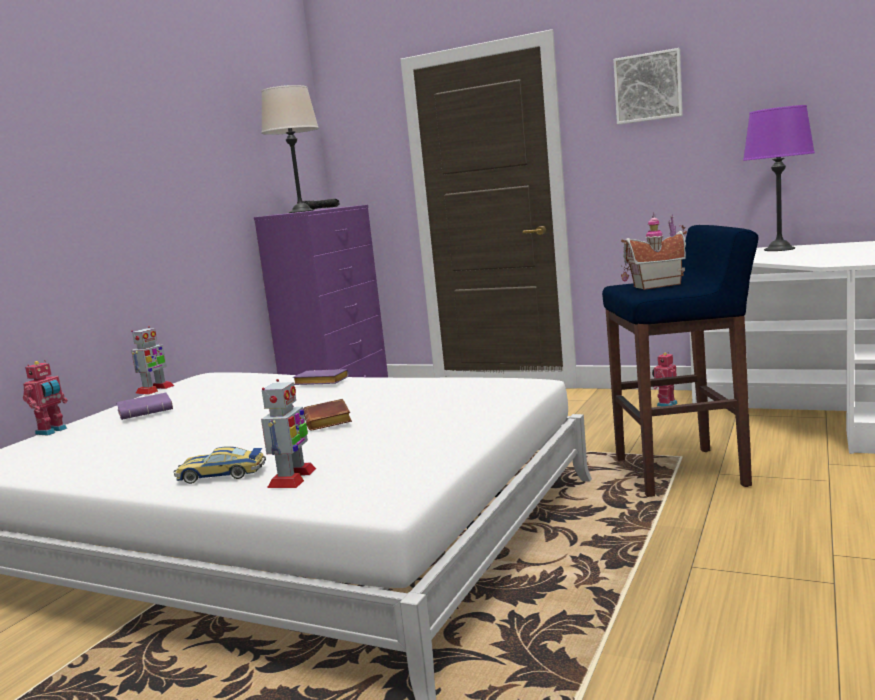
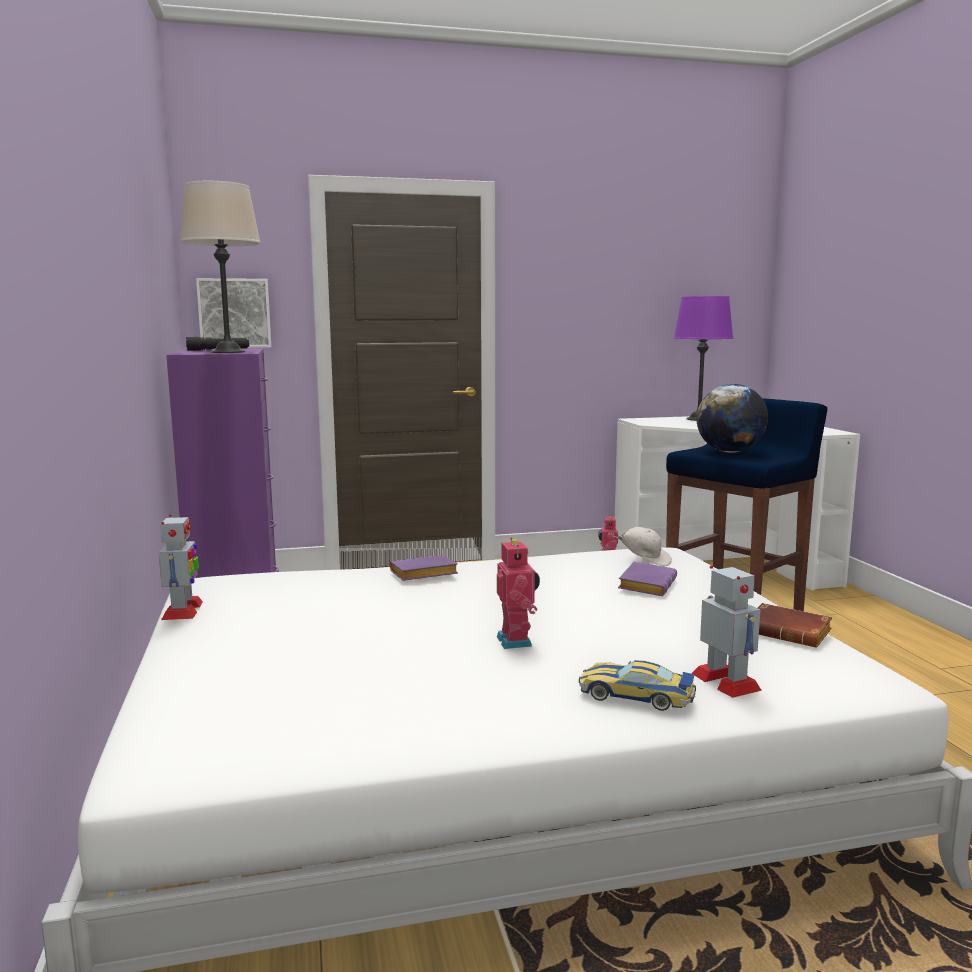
camera: 40 degrees left, 0 degrees up
(52, 431) = (155, 697): toy robot -> toy robot (517, 641)
(147, 411) = (267, 641): purple book -> purple book (646, 584)
(221, 474) = (636, 695): toy car -> toy car turned 60 degrees clockwise
(329, 421) = (583, 615): brown book -> brown book (790, 632)
(491, 388) = (644, 560): none -> white cap
(648, 87) = (584, 258): picture -> picture (234, 313)
(654, 285) = (730, 452): toy house -> globe

